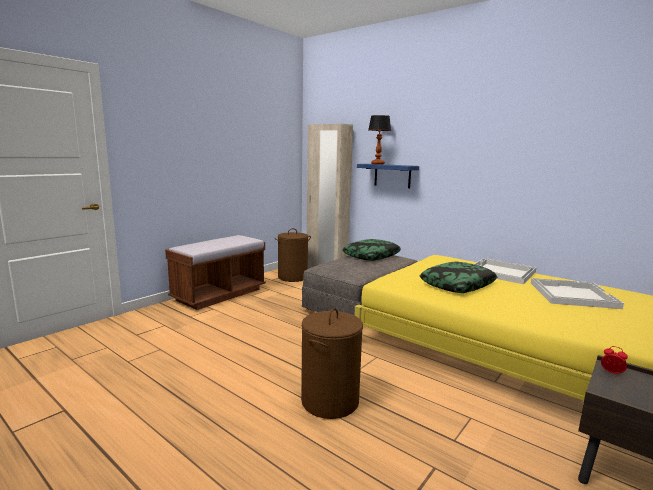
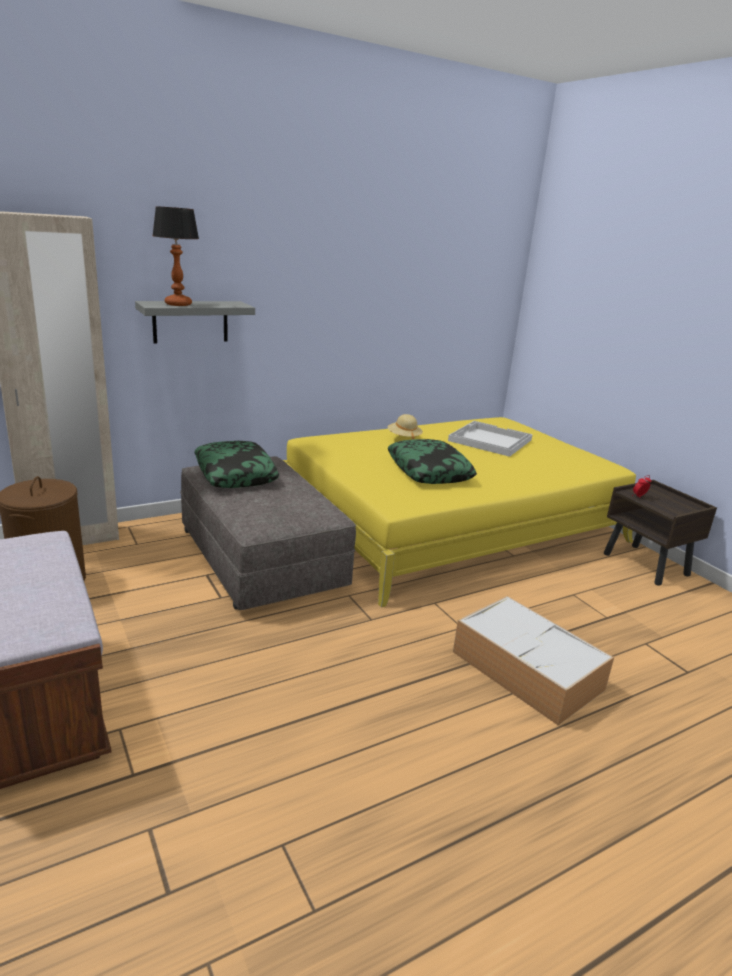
camera: 70 degrees left, 10 degrees up
(330, 401) = (528, 671): brown laundry basket -> storage box
(392, 175) = (190, 321): blue shelf -> grey shelf
(501, 272) = (404, 438): white tray -> beige hat

